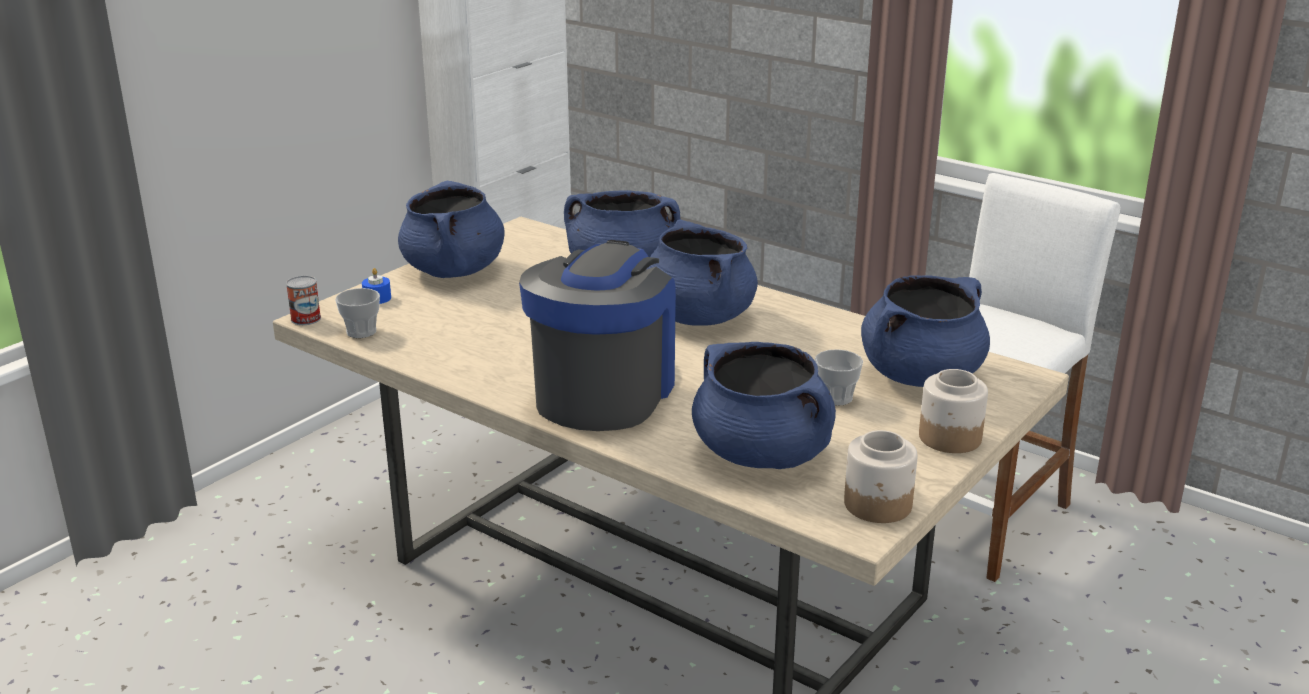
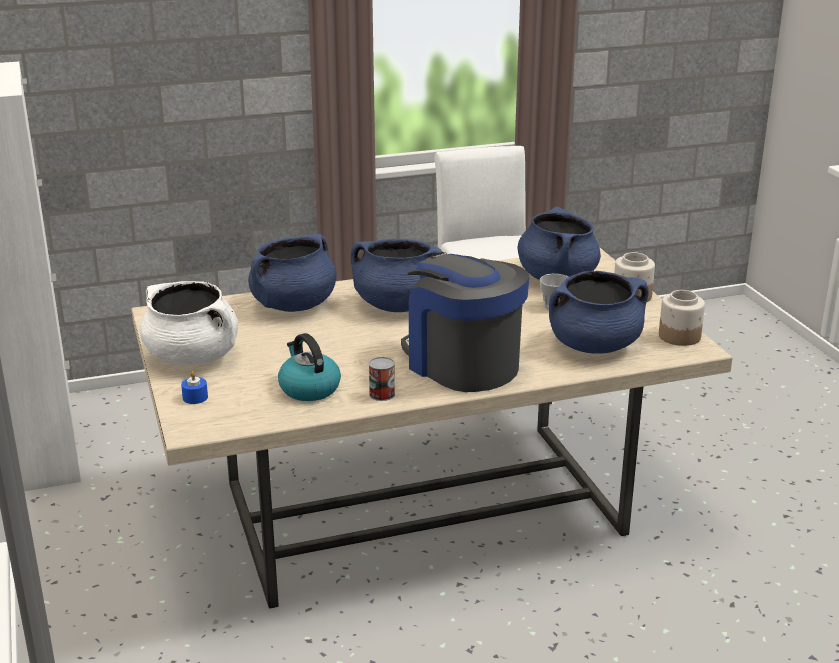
camera: 55 degrees left, 0 degrees up
(306, 319) = (187, 434): can -> can (382, 394)
(361, 331) = (247, 418): cup -> none
(452, 337) = (308, 388): none -> kettle
(454, 270) = (193, 357): blue cooking pot -> white cooking pot

